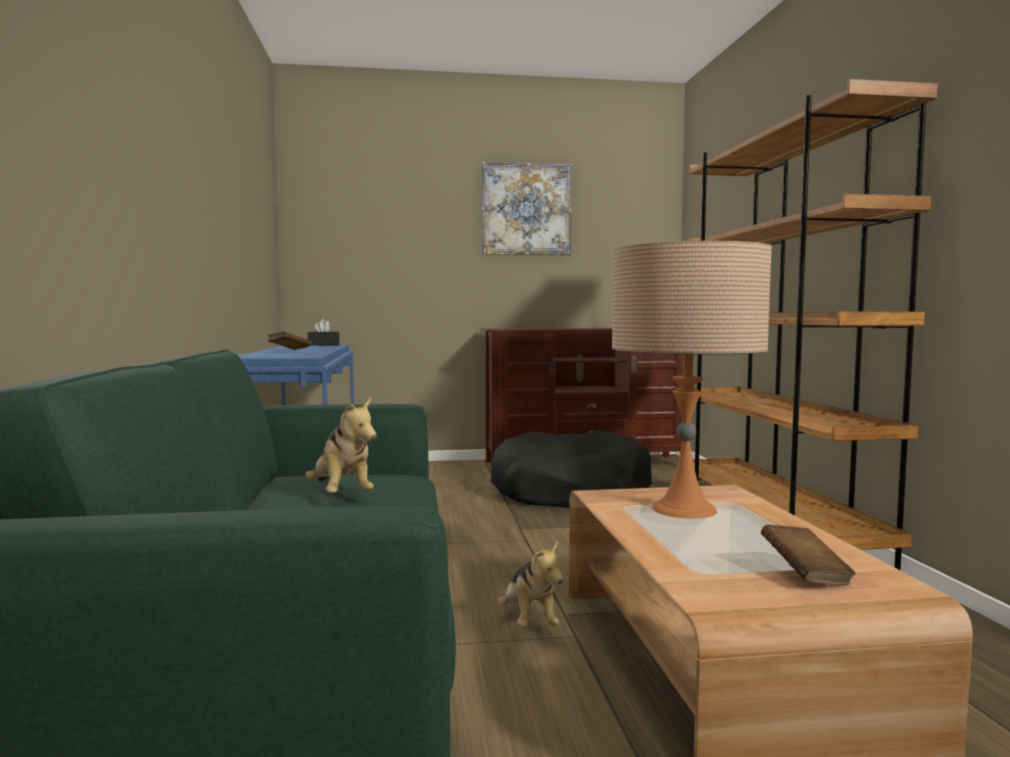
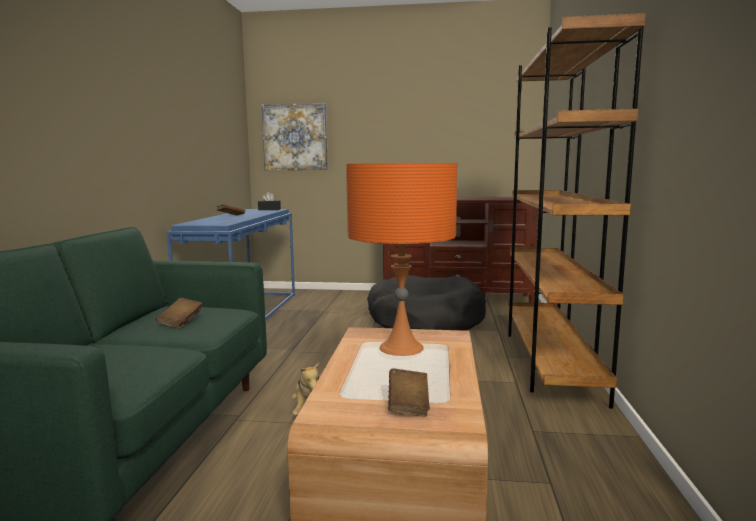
camera: 15 degrees right, 5 degrees up
(341, 495) = (181, 322): plush toy -> brown book
(526, 209) = (419, 108): picture -> picture (295, 137)
(684, 509) = (401, 347): beige table lamp -> orange table lamp

